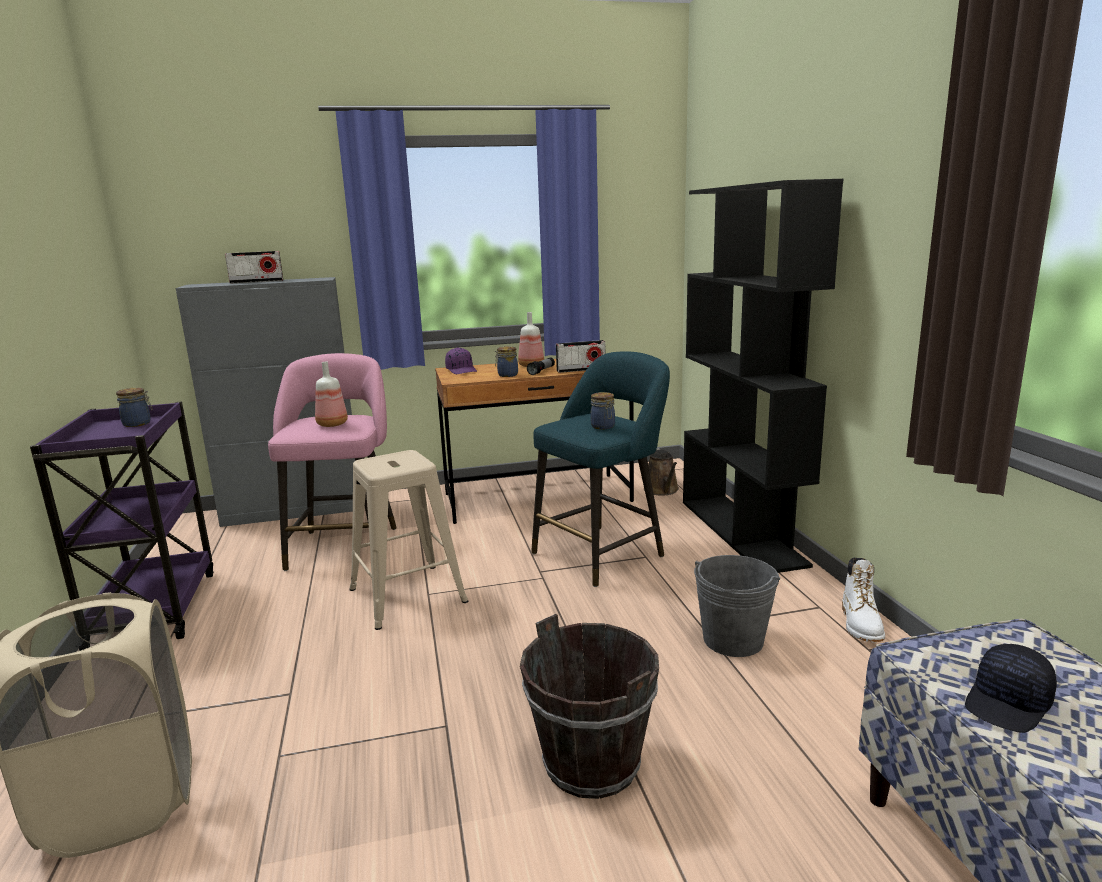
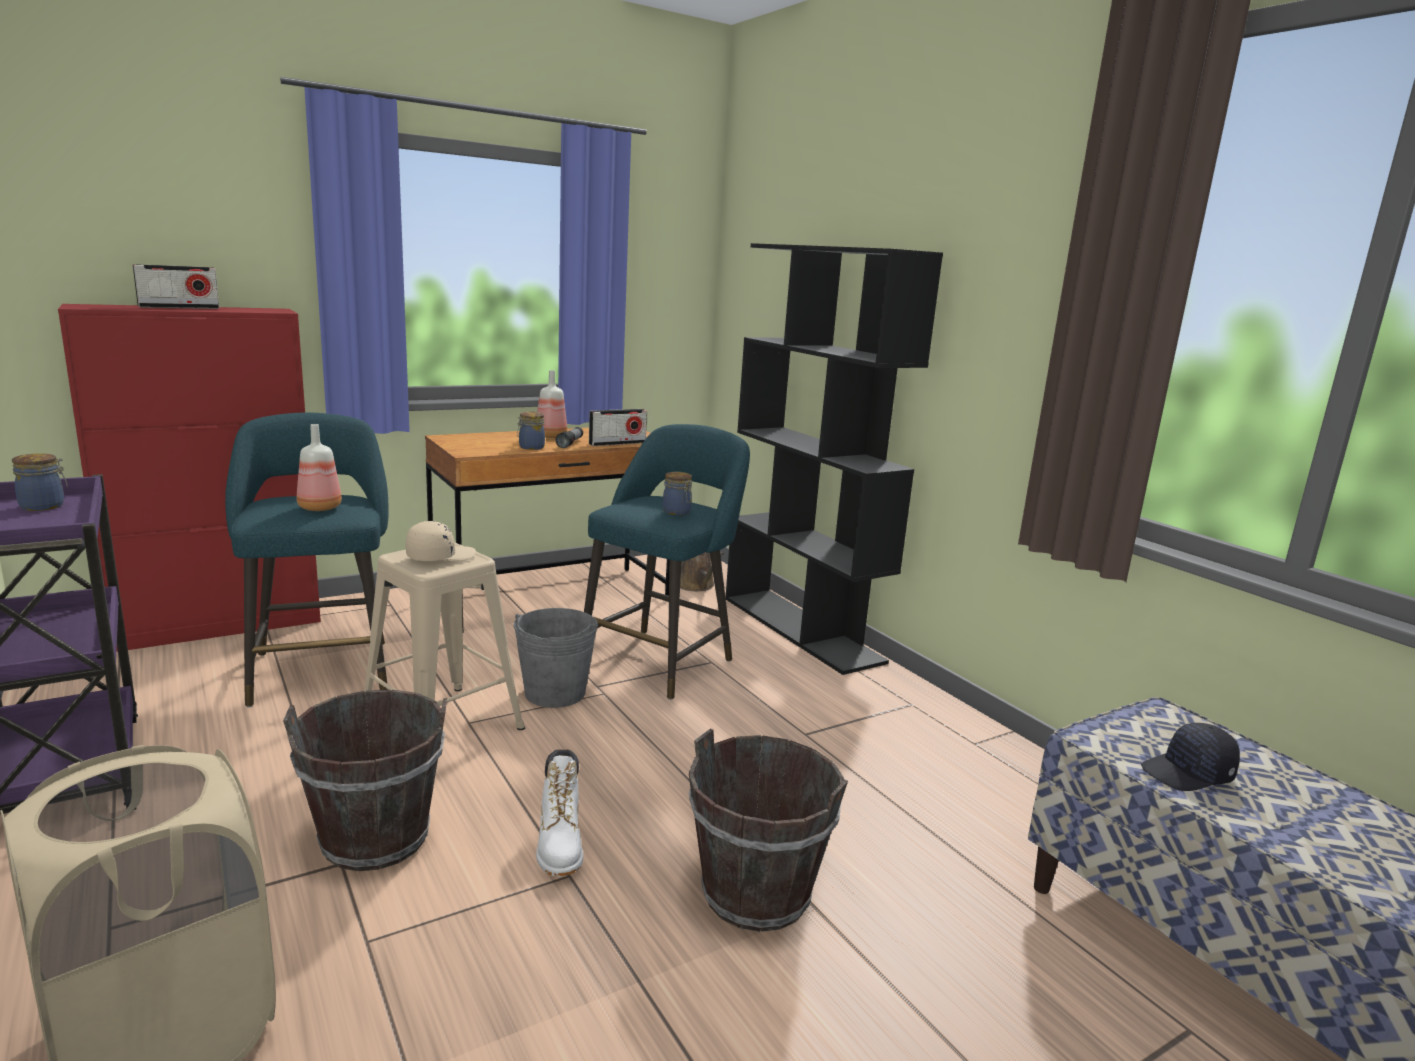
camera: 20 degrees left, 0 degrees up
(294, 510) = (220, 625): grey cabinet -> red cabinet
(320, 678) = (374, 839): none -> brown bucket
(345, 545) = (321, 669): pink stool -> turquoise stool
(396, 462) = (440, 556): none -> beige cap
(462, 370) = (465, 439): purple cap -> none
(733, 640) = (843, 746): grey bucket -> grey bucket (555, 693)
(861, 625) = (958, 719): white boot -> white boot (560, 845)
(1009, 704) = (1188, 774): black cap -> black cap turned 45 degrees clockwise

